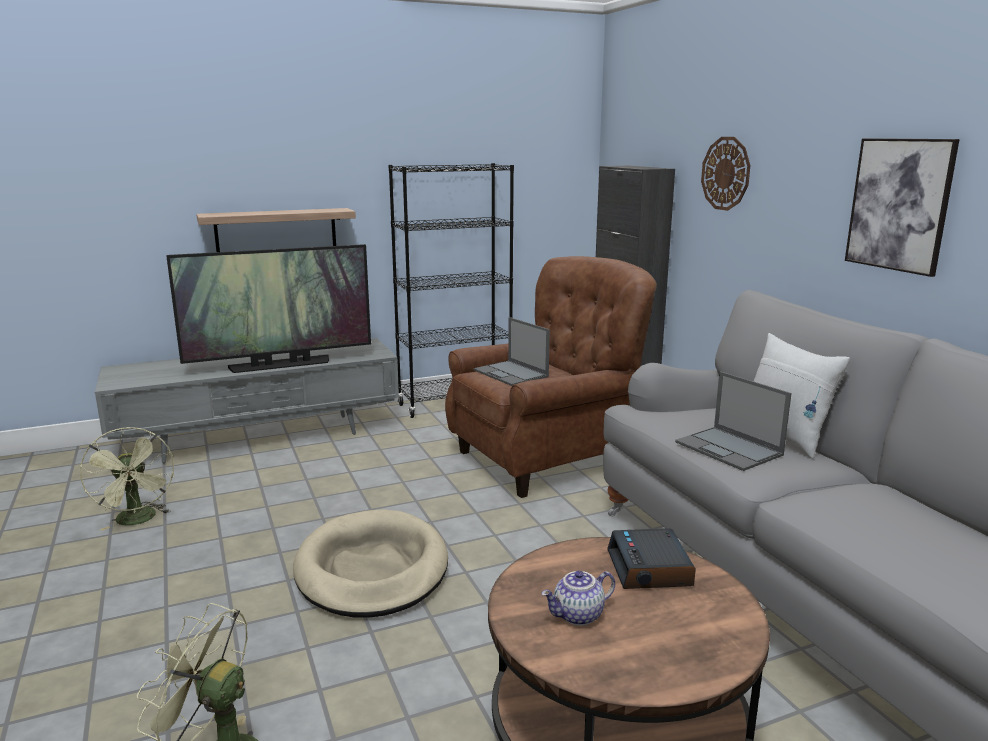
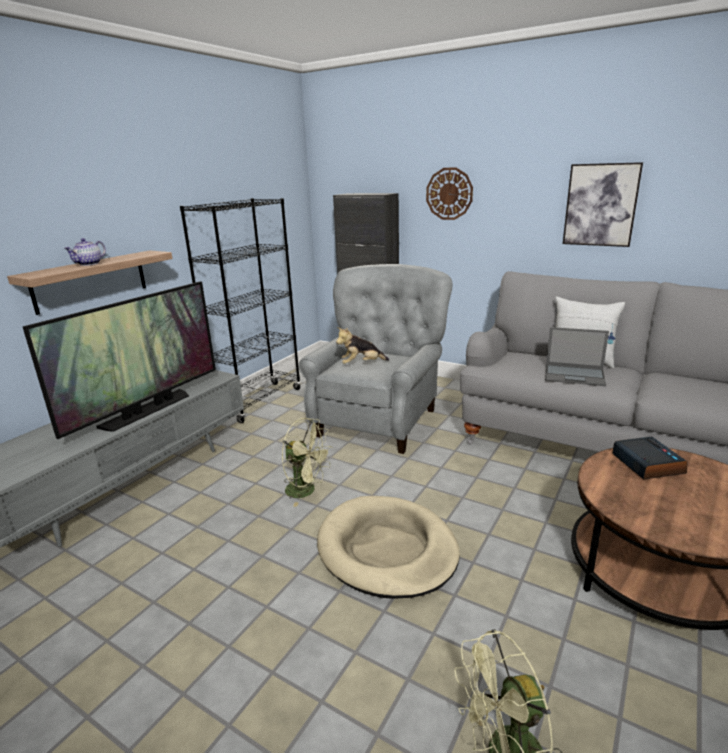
camera: 35 degrees left, 5 degrees up
(138, 521) = (119, 612): green fan -> green fan (306, 491)
(511, 373) = (361, 364): laptop -> plush toy
(549, 458) = (380, 420): brown armchair -> grey armchair
(578, 616) = (673, 510): teapot -> teapot (89, 264)
(650, 569) = (646, 464): alarm clock -> alarm clock turned 150 degrees counterclockwise

